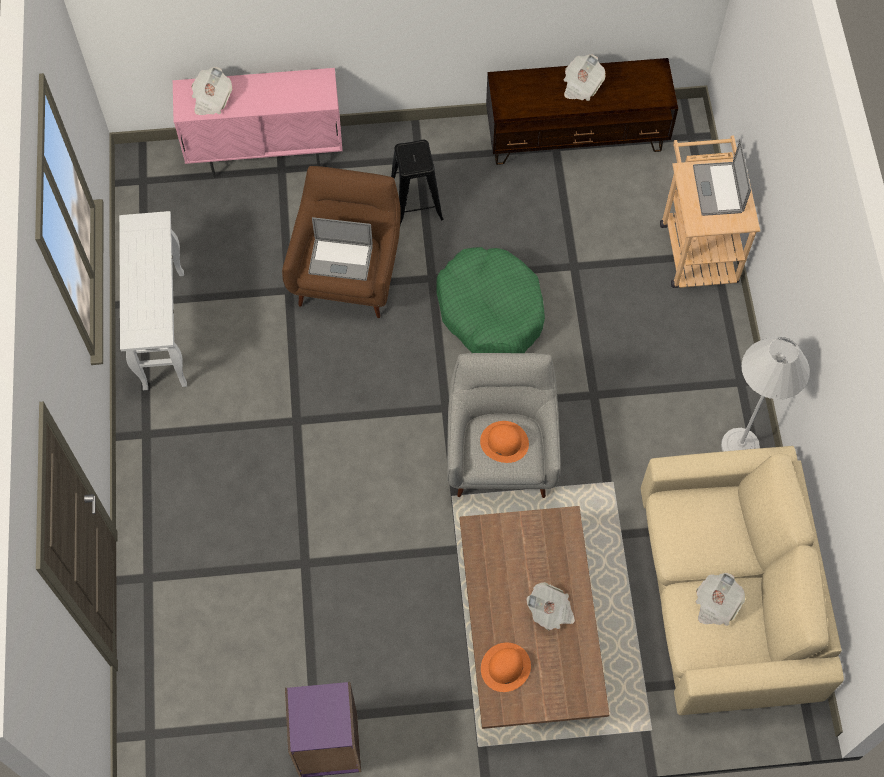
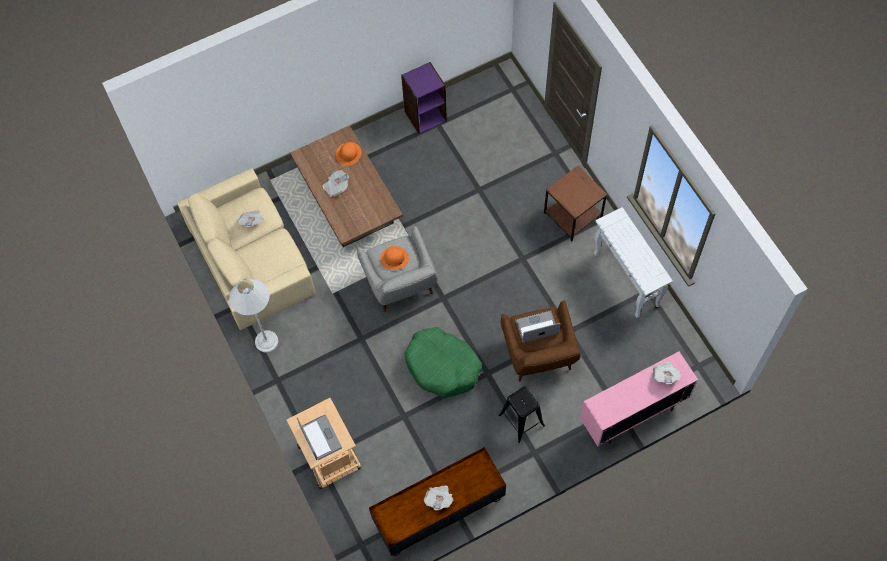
camera: 160 degrees right, 0 degrees up
(181, 457) = (573, 215): none -> brown side table

